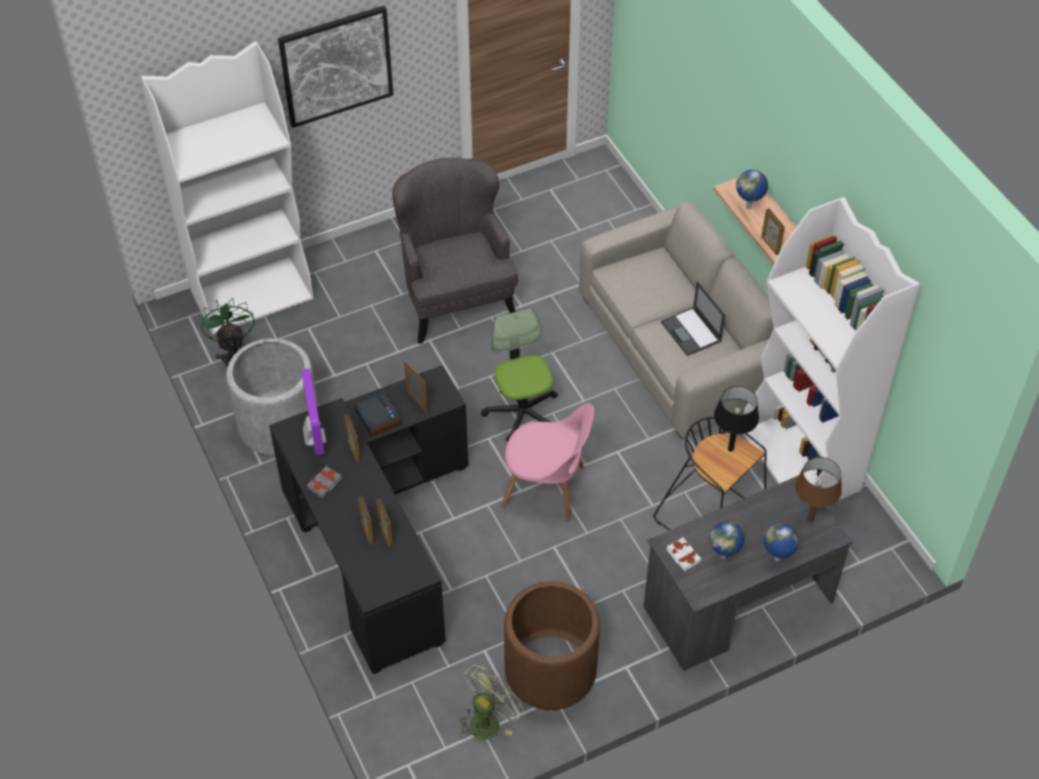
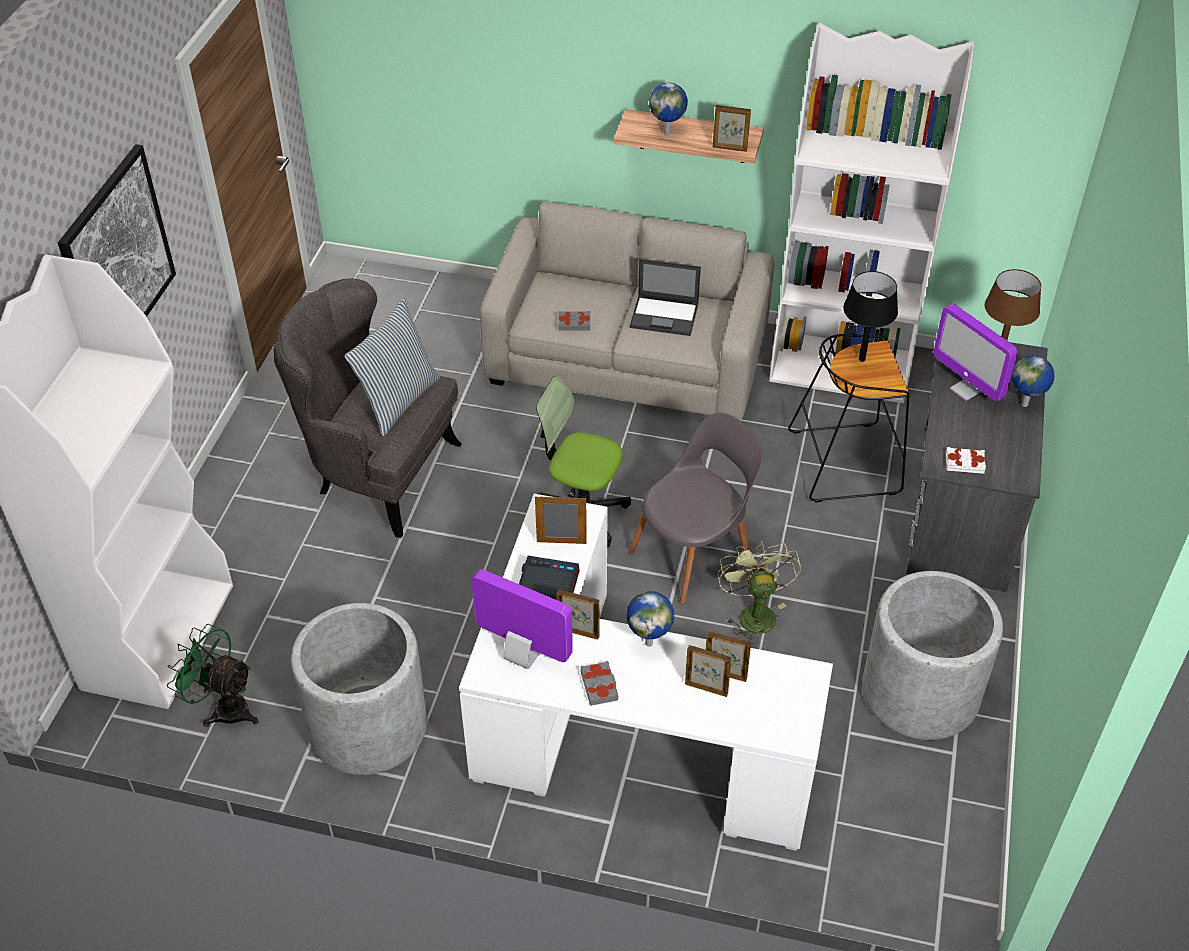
camera: 50 degrees left, 5 degrees down
(374, 539) = (617, 737): black desk -> white desk
(469, 260) = (398, 400): none -> pillow
(488, 720) = (939, 784): green fan -> green fan (753, 613)
(547, 488) = (694, 555): pink chair -> grey chair
(550, 670) = (920, 693): brown planter -> grey planter
(634, 293) = (574, 323): none -> grey book
(724, 556) = (990, 437): globe -> globe (649, 642)
(757, 519) = (966, 389): none -> monitor

